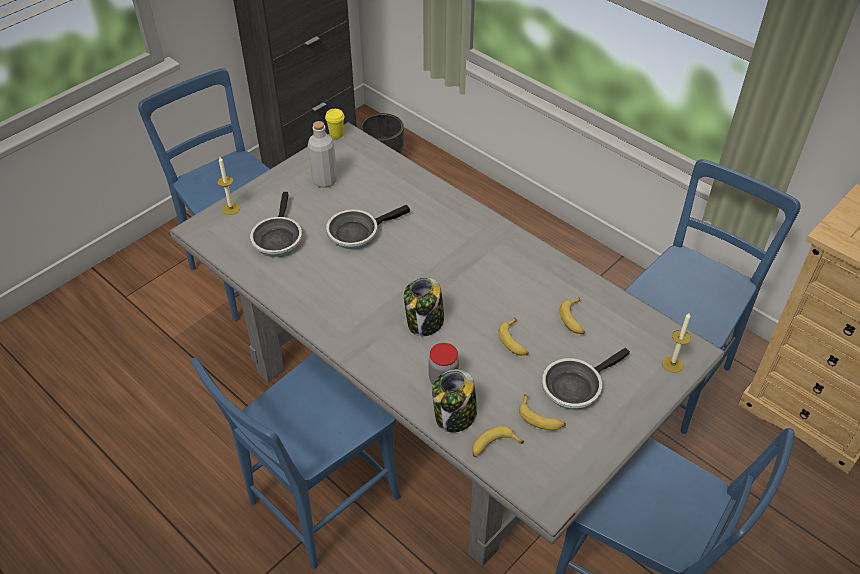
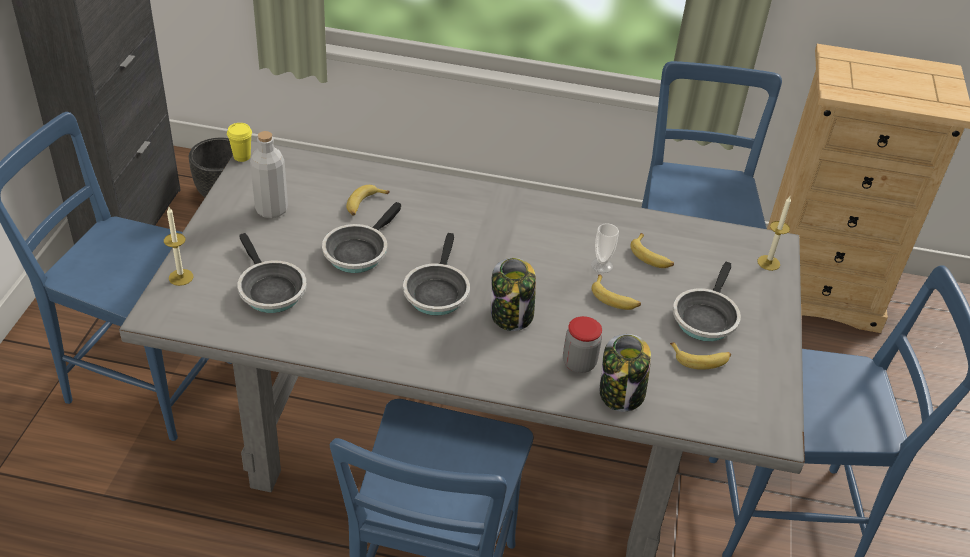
camera: 35 degrees left, 5 degrees down
(386, 283) = (436, 292): none -> frying pan
(493, 446) = (681, 405): banana -> banana (364, 204)
(527, 311) = (601, 265): none -> cup

